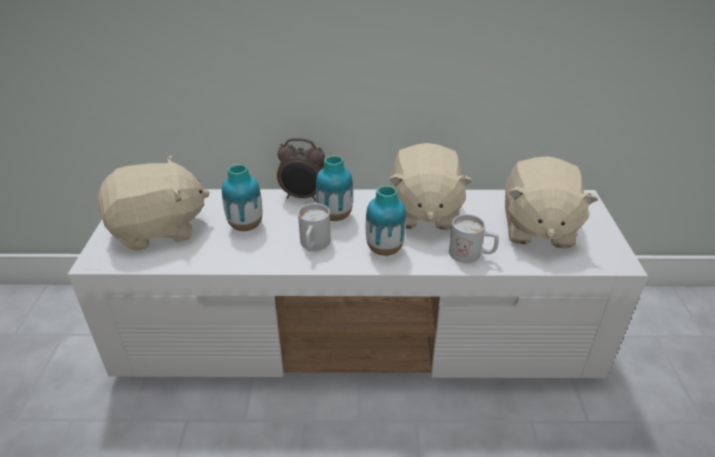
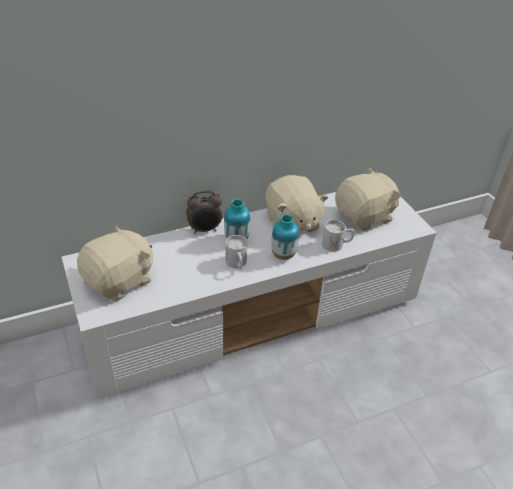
camera: 25 degrees left, 5 degrees up
(246, 226) = (181, 262): vase -> none
(537, 228) = (364, 216): beige plush toy -> beige plush toy turned 105 degrees counterclockwise

